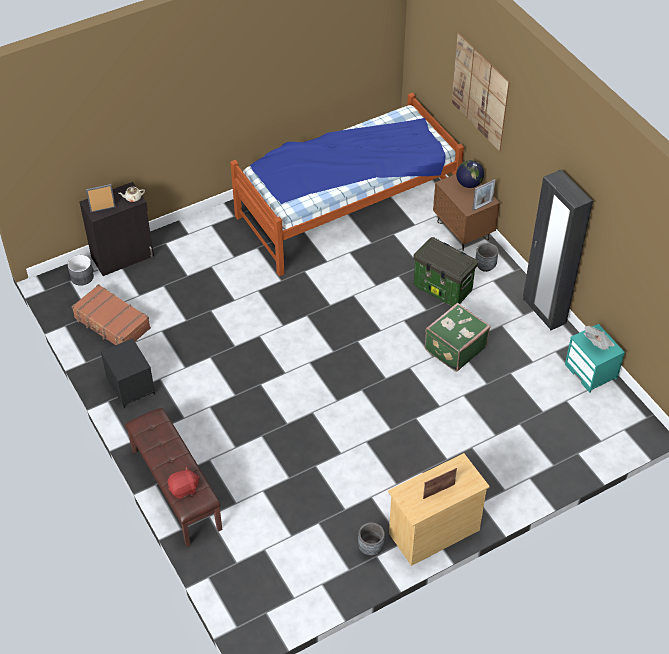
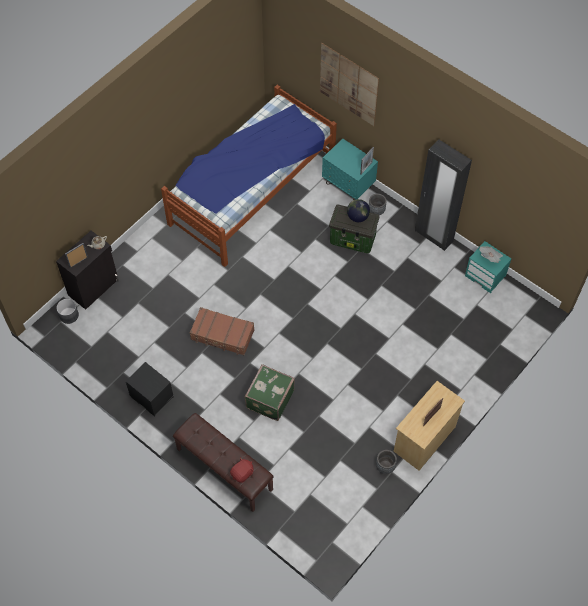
camera: 20 degrees left, 10 degrees up
(112, 324) = (112, 348): brown suitcase -> brown suitcase (222, 335)
(454, 348) = (380, 287): green suitcase -> green suitcase (269, 399)
(463, 231) = (348, 186): brown nightstand -> turquoise nightstand
(469, 184) = (348, 151): globe -> globe (357, 217)

